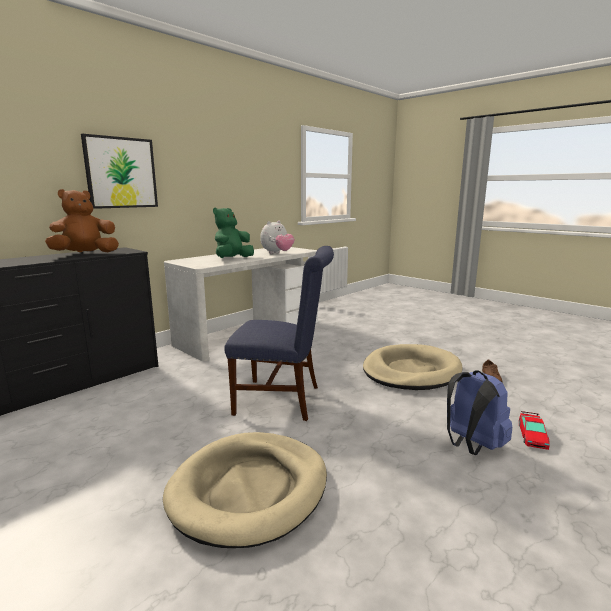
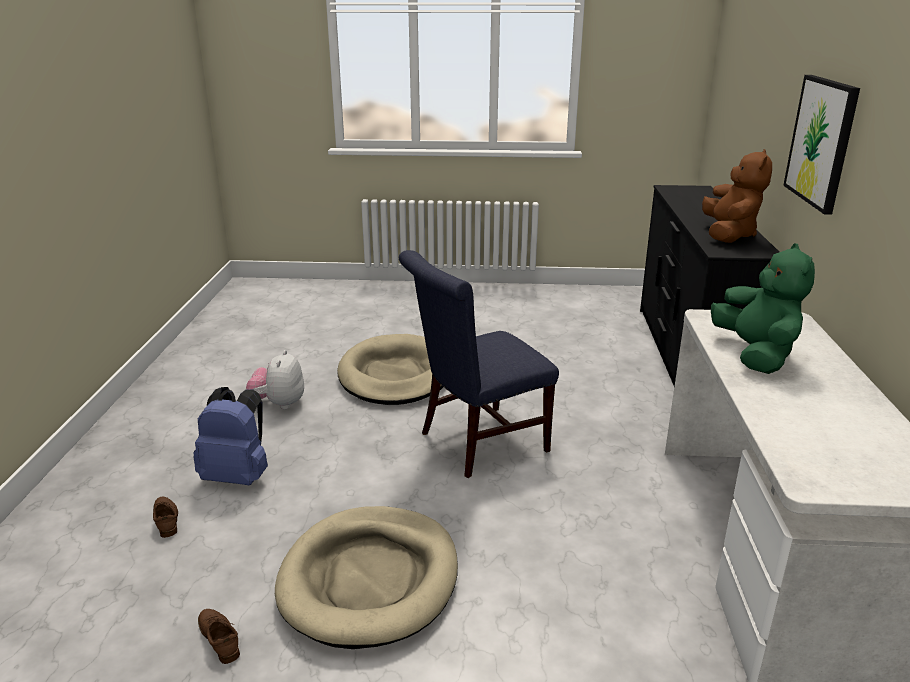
camera: 140 degrees right, 10 degrees up
(277, 253) = (788, 419): plush toy -> plush toy (279, 403)
(532, 435) = (166, 519): toy car -> brown shoe

